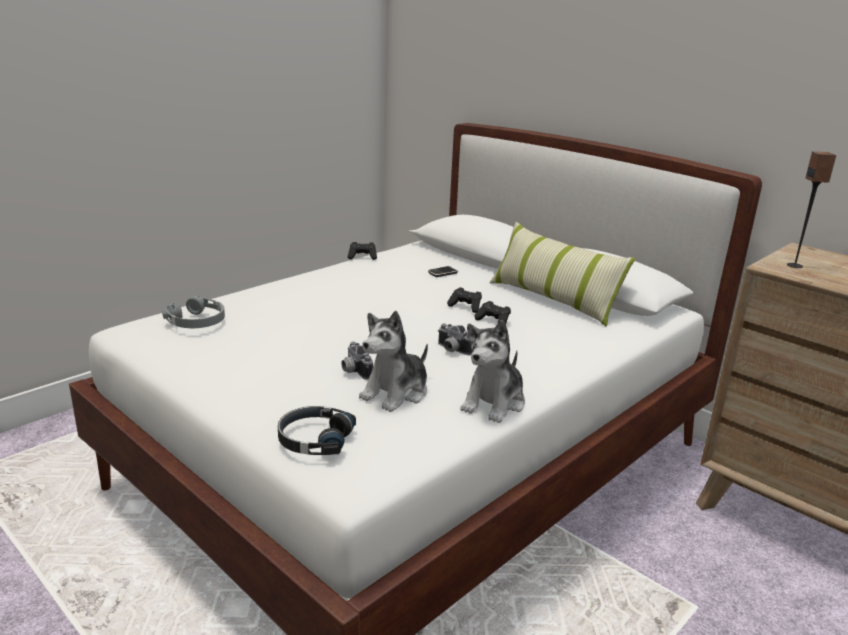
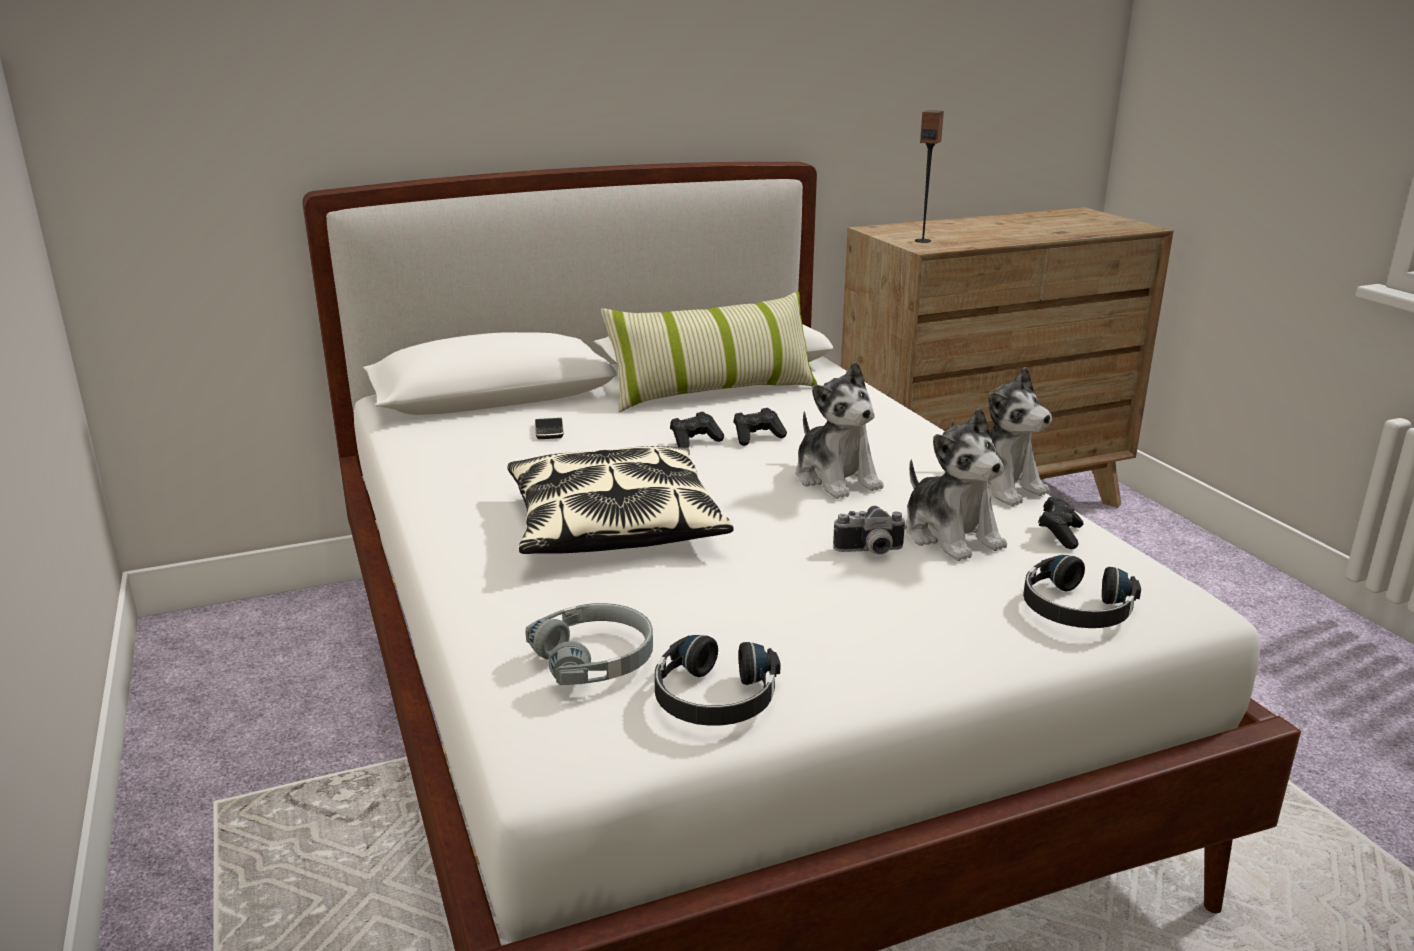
camera: 65 degrees left, 0 degrees up
(174, 351) = (714, 698): none -> black headphones
(338, 305) = (613, 524): none -> pillow
(362, 257) = (401, 472): black game controller -> black game controller (1059, 534)
(451, 350) = (836, 478): camera -> plush toy

